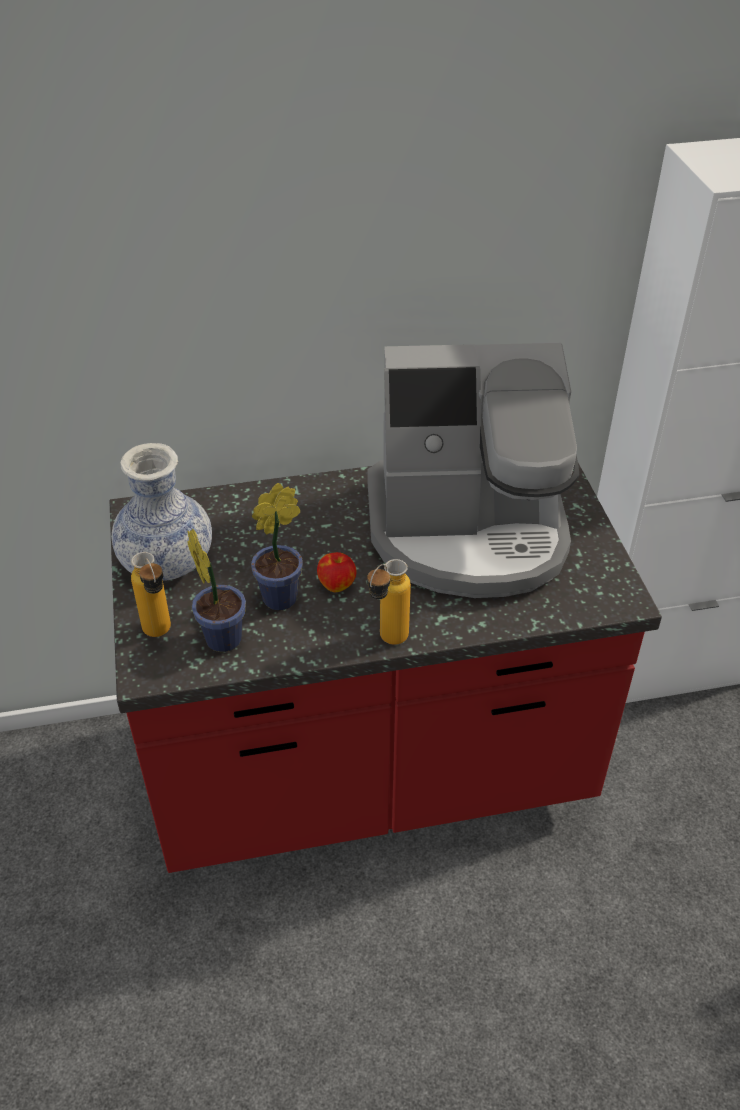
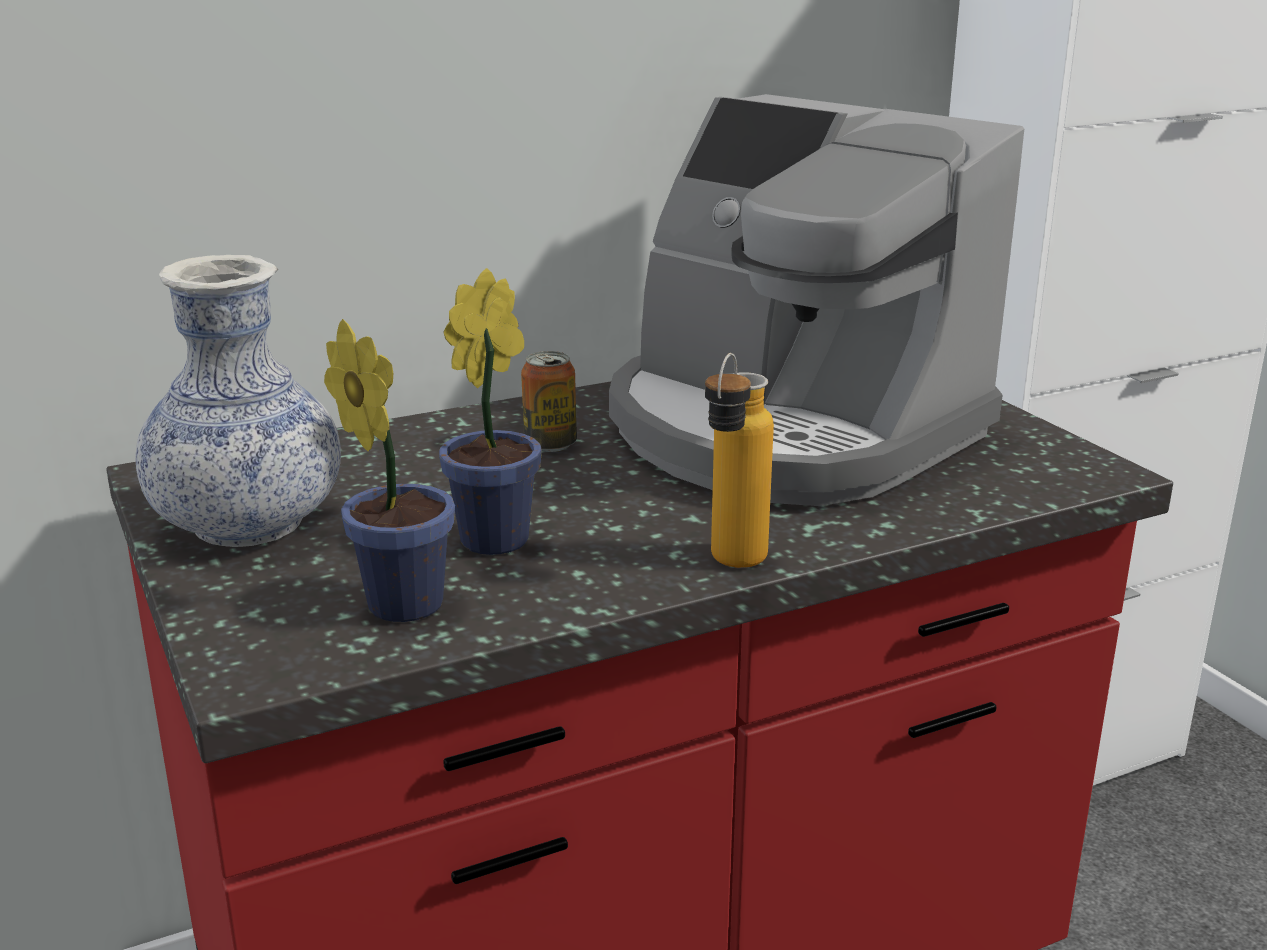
camera: 15 degrees left, 20 degrees down
(160, 636) = (268, 617): bottle -> none
(335, 520) = (550, 444): none -> can
(337, 584) = (595, 512): apple -> none
(468, 531) = (788, 431): coffee machine -> coffee machine turned 60 degrees clockwise

